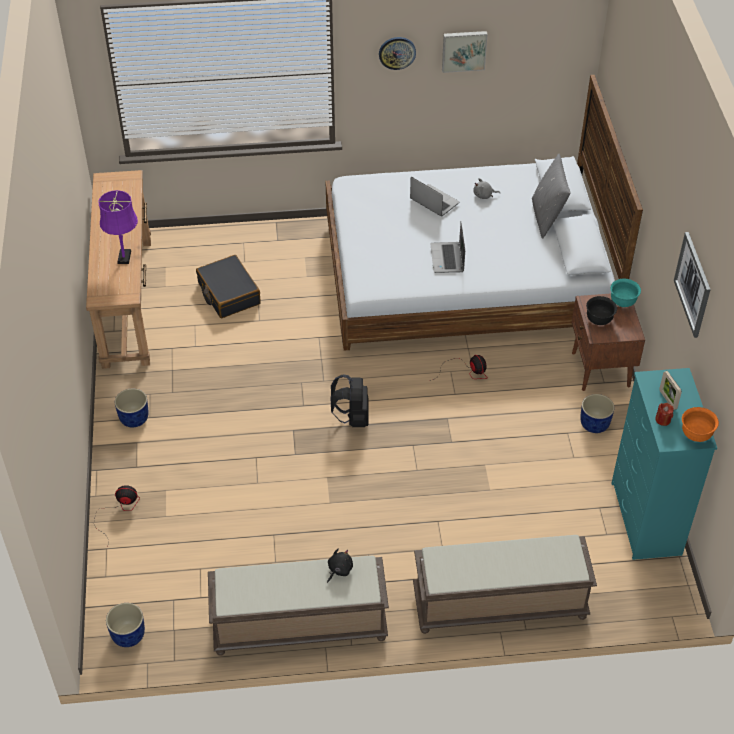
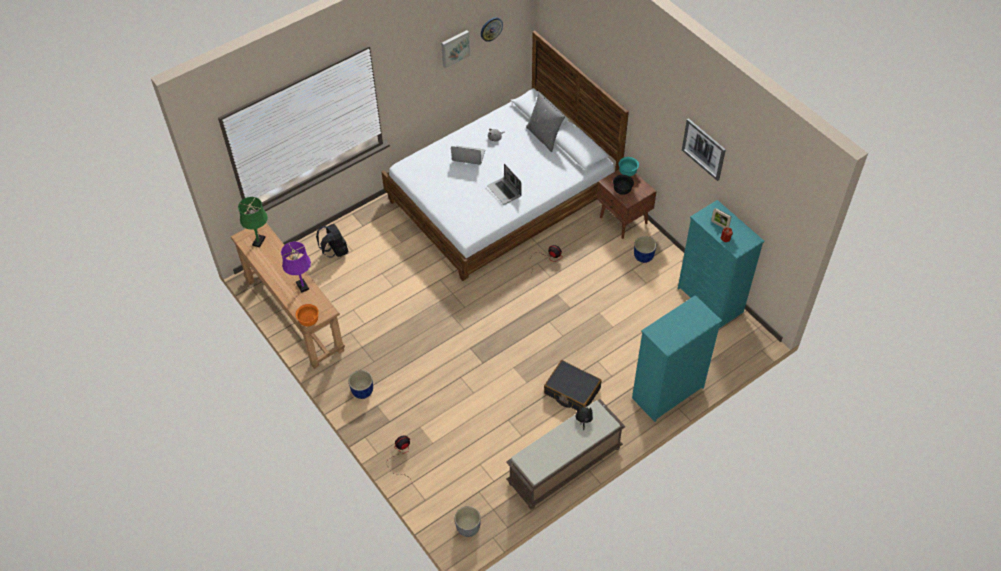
camera: 30 degrees left, 5 degrees up
(120, 189) = (259, 240): none -> green table lamp
(128, 634) = (468, 527): blue planter -> grey planter
(228, 294) = (359, 278): black suitcase -> black suitcase (572, 391)
(353, 418) = (500, 322): black backpack -> black backpack (335, 251)
(397, 52) = (414, 67): wall clock -> wall clock (491, 29)
(498, 604) = (667, 393): brown bench -> turquoise dresser
(696, 434) = (748, 238): orange bowl -> orange bowl (309, 321)

